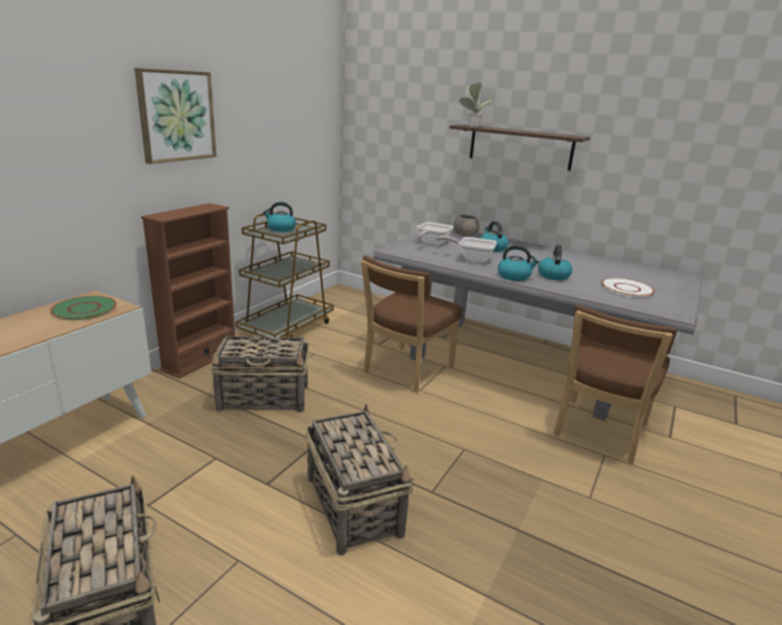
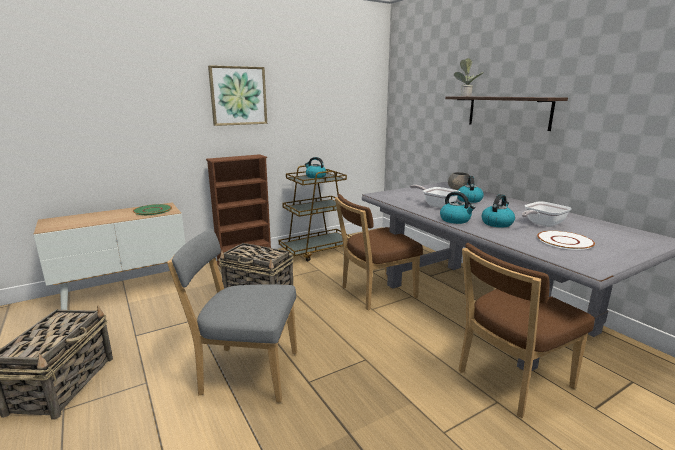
camera: 30 degrees right, 5 degrees down
(353, 504) = (245, 372): basket -> grey chair
(431, 243) = (418, 192): frying pan -> frying pan (542, 224)

